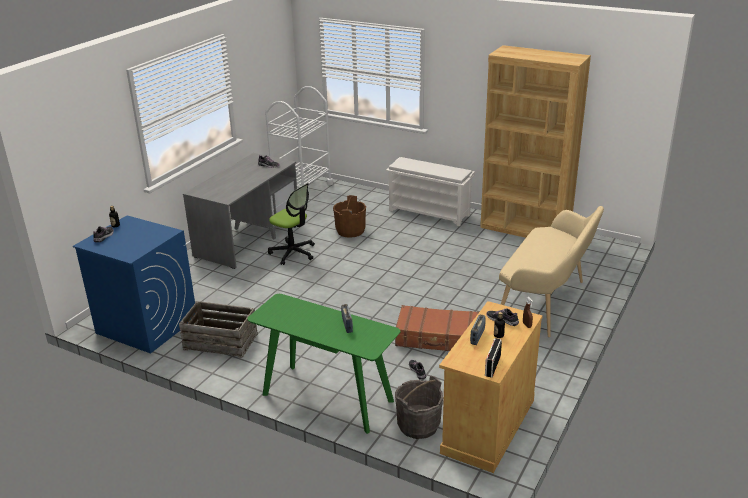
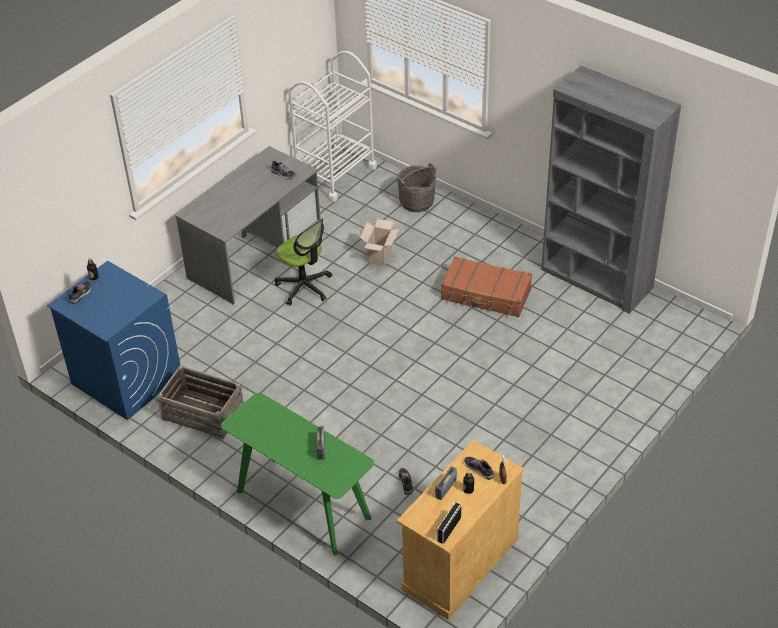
camera: 10 degrees right, 15 degrees up
(350, 231) = (380, 257): brown bucket -> cardboard box
(418, 425) = (389, 552): grey bucket -> grey bucket (417, 202)
(430, 212) = (486, 236): white shoe rack -> none
(438, 338) = (440, 439): brown suitcase -> brown suitcase (486, 295)
(525, 229) = (596, 279): brown bookcase -> grey bookcase
(546, 303) = (580, 404): beige bench -> none

